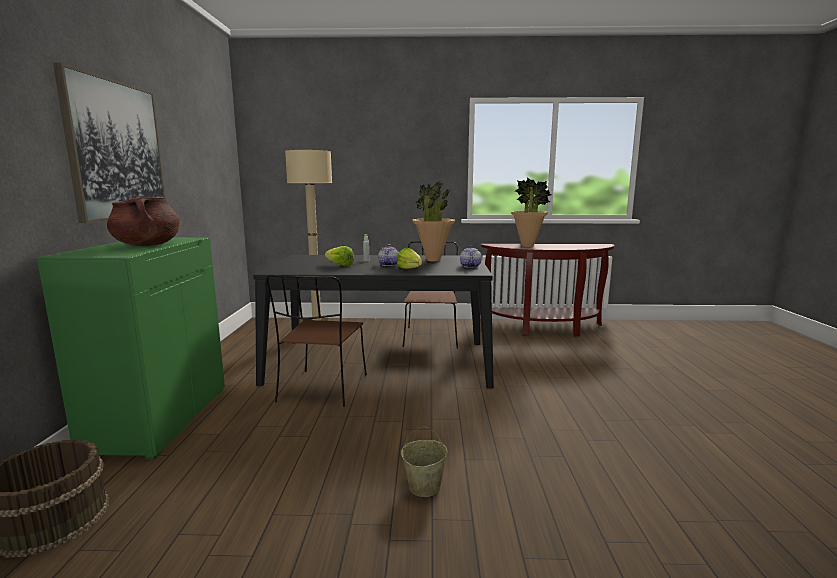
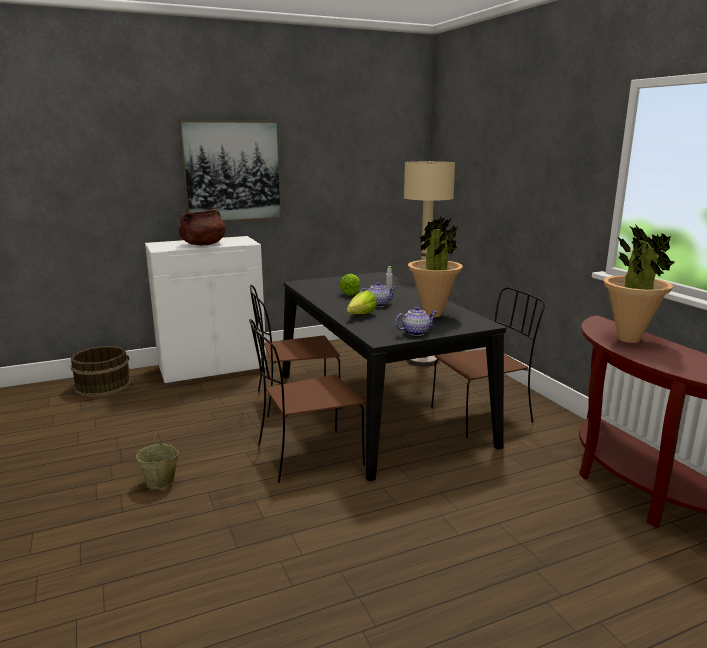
camera: 65 degrees right, 5 degrees up
(159, 419) = (212, 367): green cabinet -> white cabinet
(435, 403) = (307, 456): none -> brown chair

